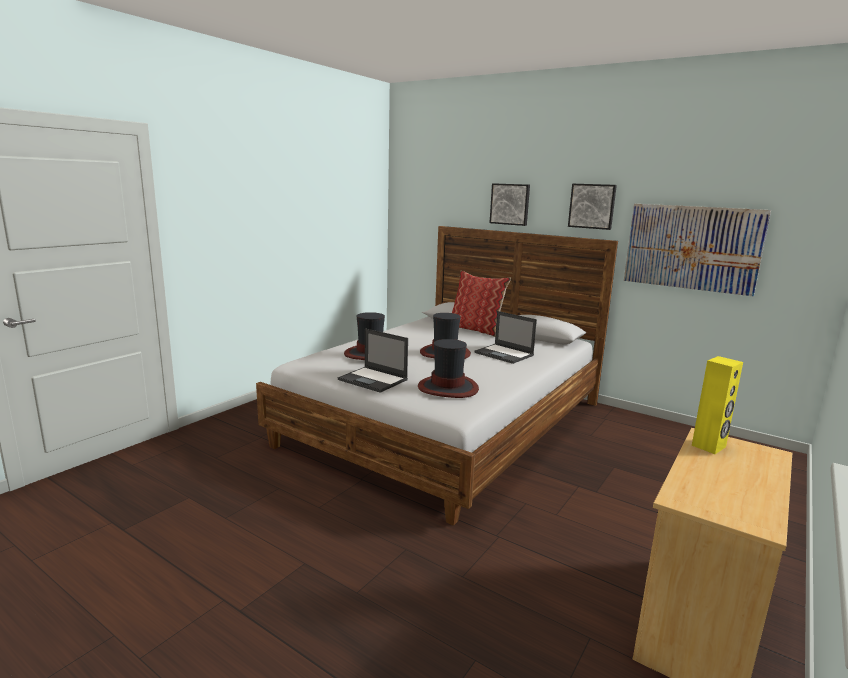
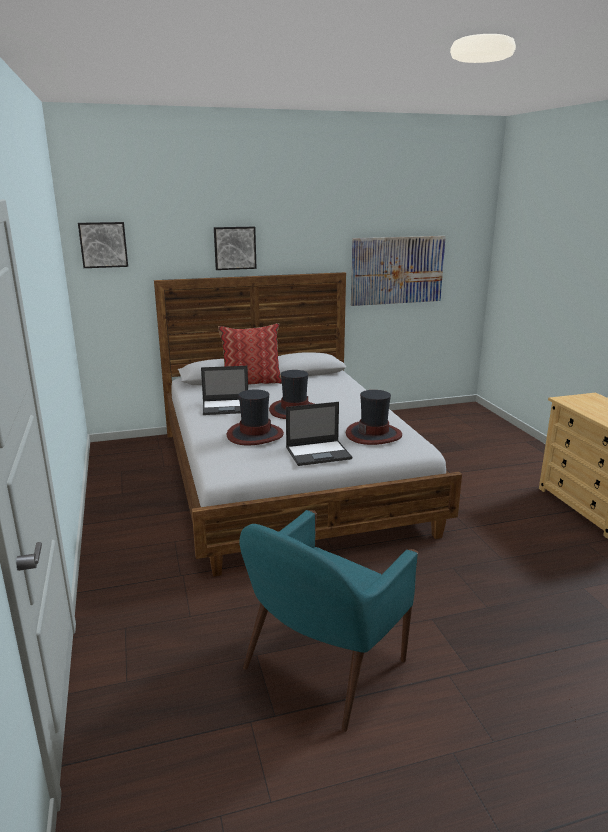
camera: 50 degrees left, 5 degrees up
(192, 529) = (322, 667): none -> turquoise armchair
(504, 354) = (327, 395): laptop -> laptop (227, 407)
(592, 206) = (317, 243): picture -> picture (103, 244)
(709, 446) = (576, 403): yellow speaker -> none

